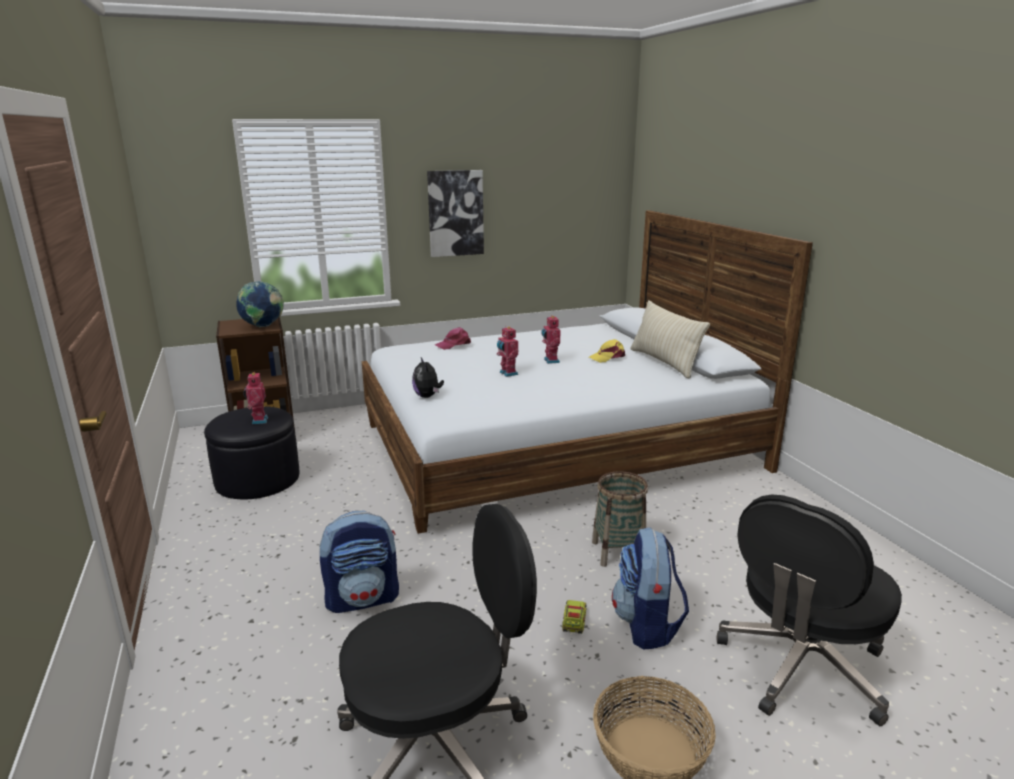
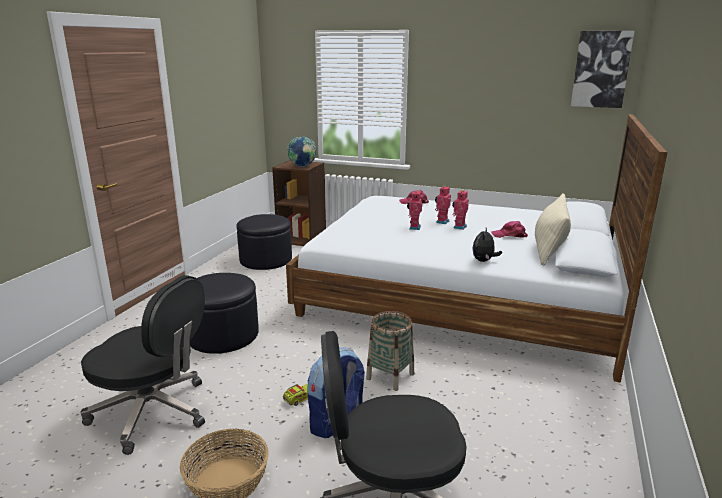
camera: 40 degrees right, 0 degrees up
(258, 420) = (264, 222): toy robot -> toy robot (441, 221)
(363, 598) = (223, 335): backpack -> black ottoman
(428, 396) = (338, 227): plush toy -> plush toy (484, 261)
(455, 213) = (459, 103): picture -> picture (601, 69)
(608, 357) = (509, 235): yellow cap -> pink cap

